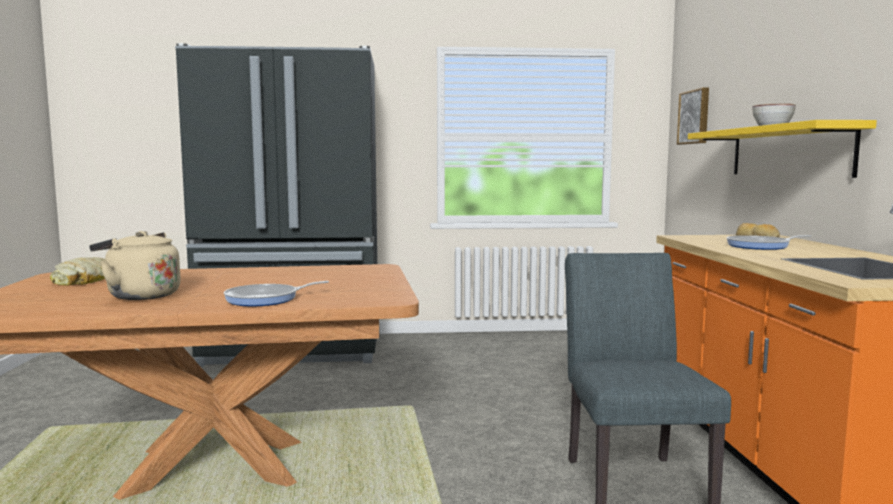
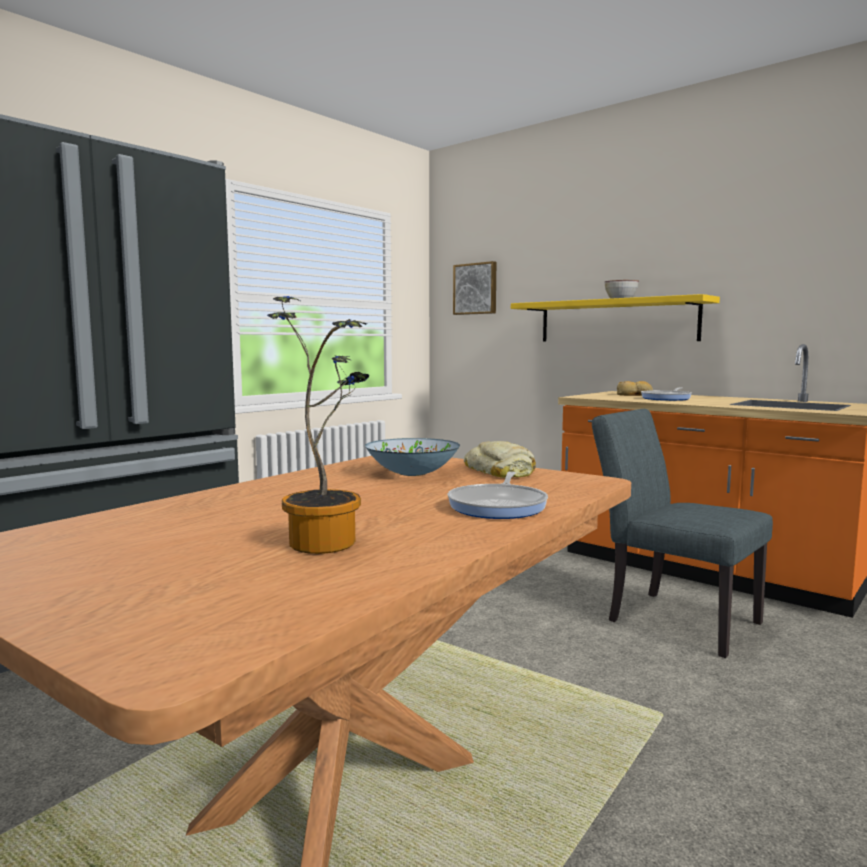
camera: 45 degrees left, 0 degrees up
(85, 280) = (84, 547): bread -> bread (499, 471)
(140, 296) = (328, 541): beige kettle -> potted plant
(327, 277) = (413, 473): none -> bowl

